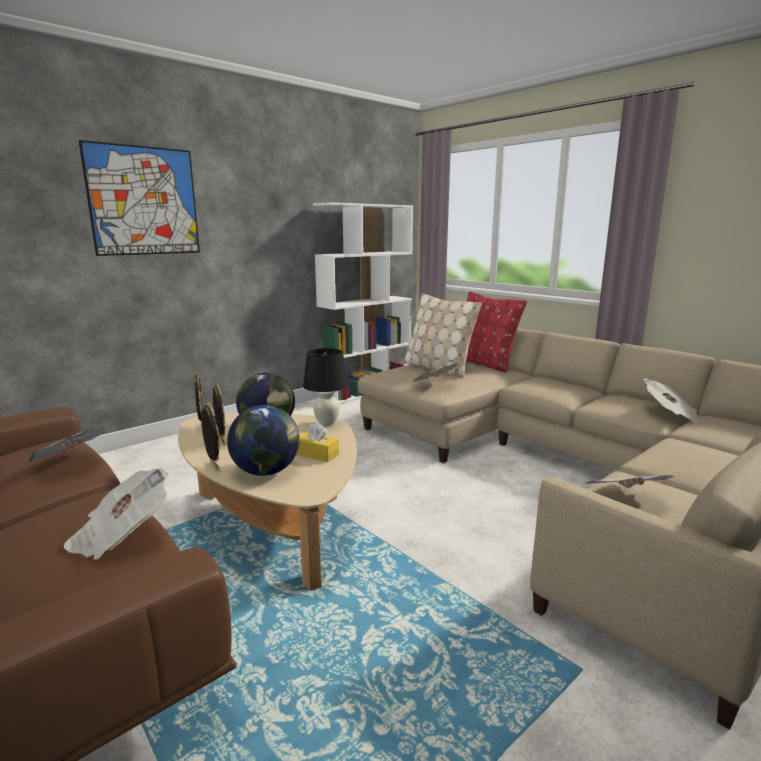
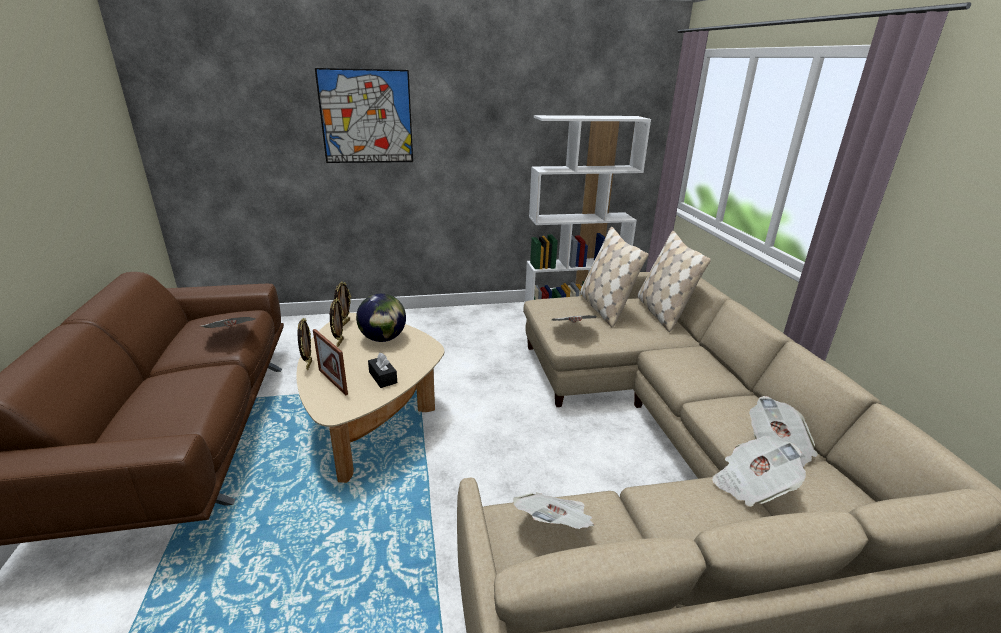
camera: 30 degrees right, 10 degrees up
(121, 535) = (192, 405): newspaper -> newspaper (752, 485)
(266, 471) = (332, 382): globe -> picture frame
(317, 454) = (383, 377): yellow tissue box -> black tissue box
(326, 423) = (428, 347): black table lamp -> none
(482, 363) = (662, 313): red pillow -> beige pillow

